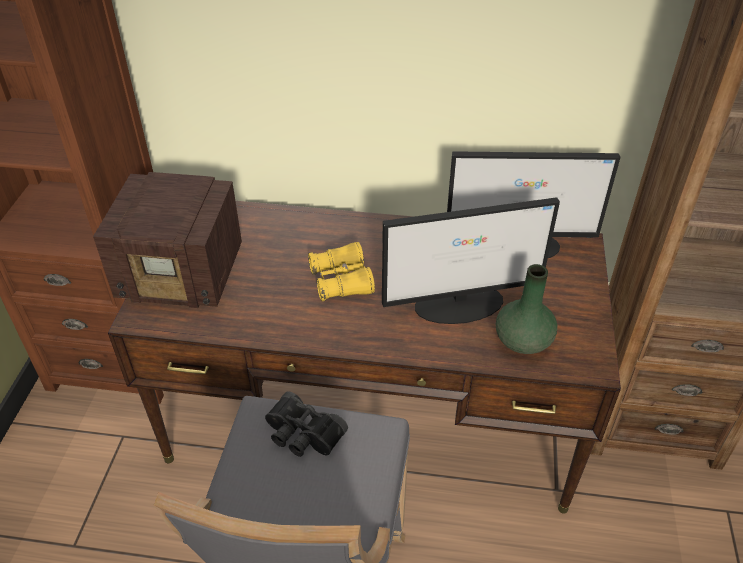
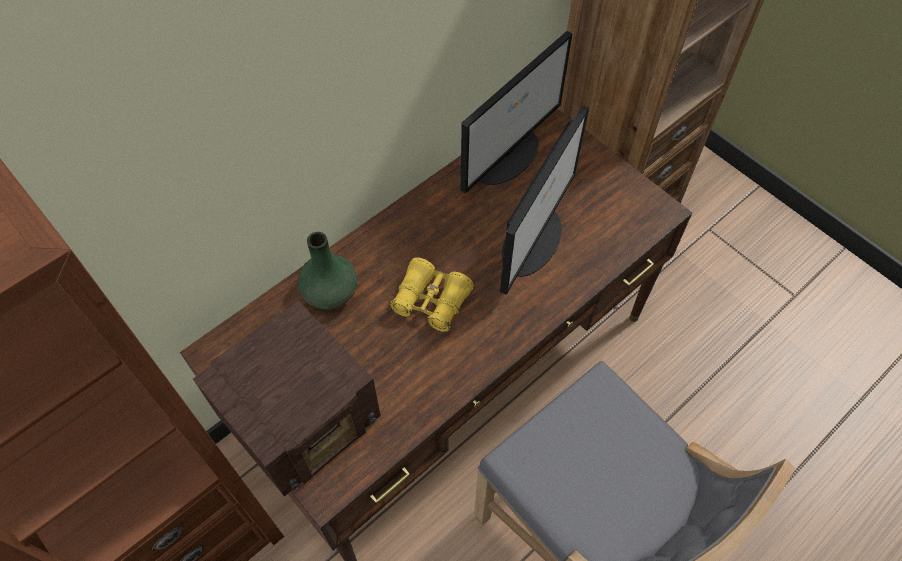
camera: 50 degrees left, 15 degrees up
(302, 435) = (562, 442): black binoculars -> none
(523, 341) = (604, 232): green vase -> green vase (331, 292)

